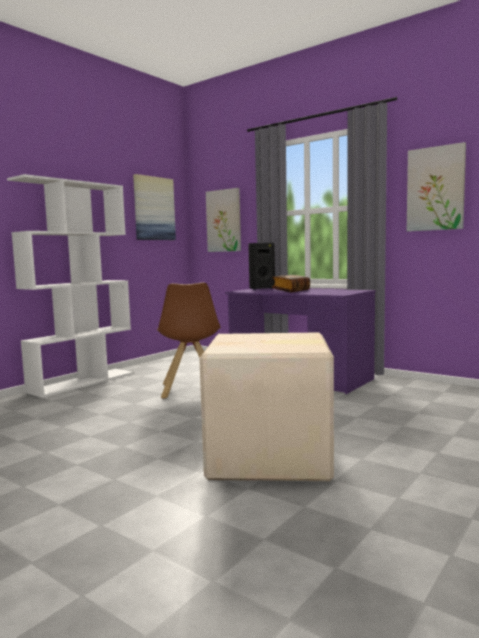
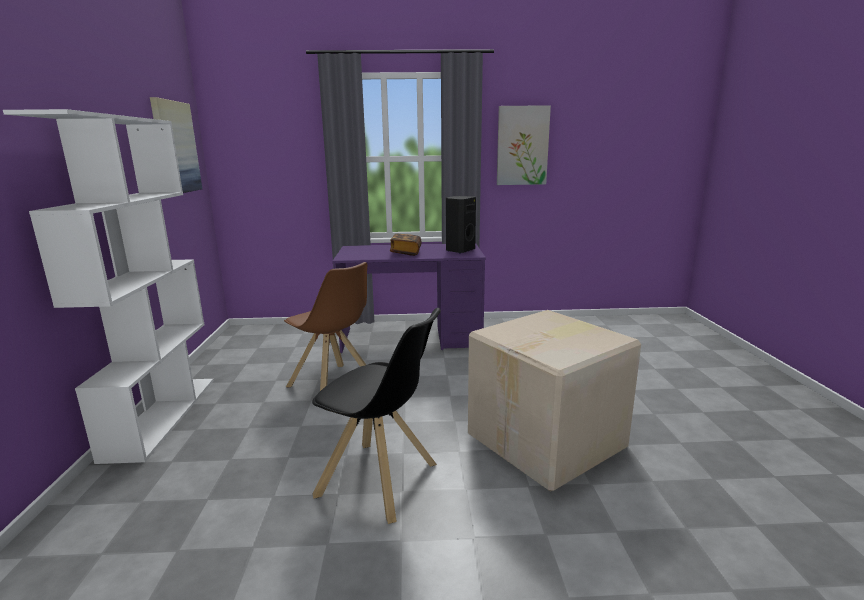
camera: 40 degrees left, 10 degrees up
(121, 438) = (380, 480): none -> black chair
(224, 221) = (268, 163): picture -> none
(261, 289) = (355, 250): black speaker -> black speaker (459, 250)

